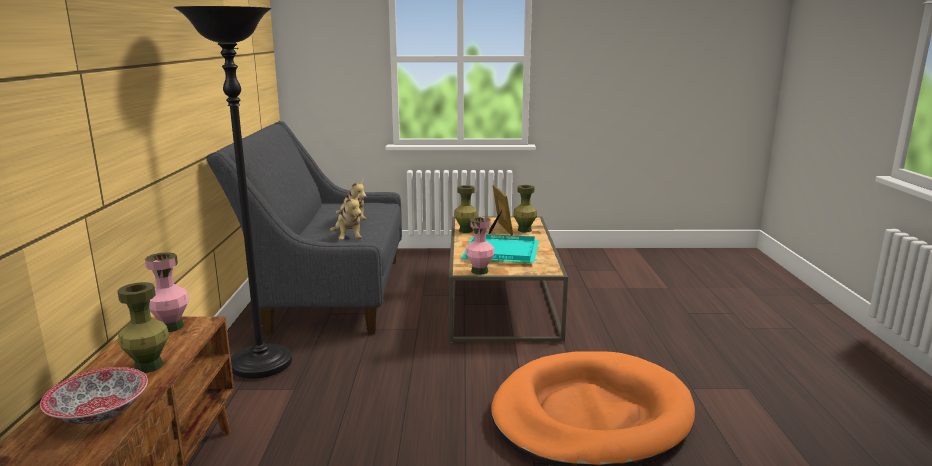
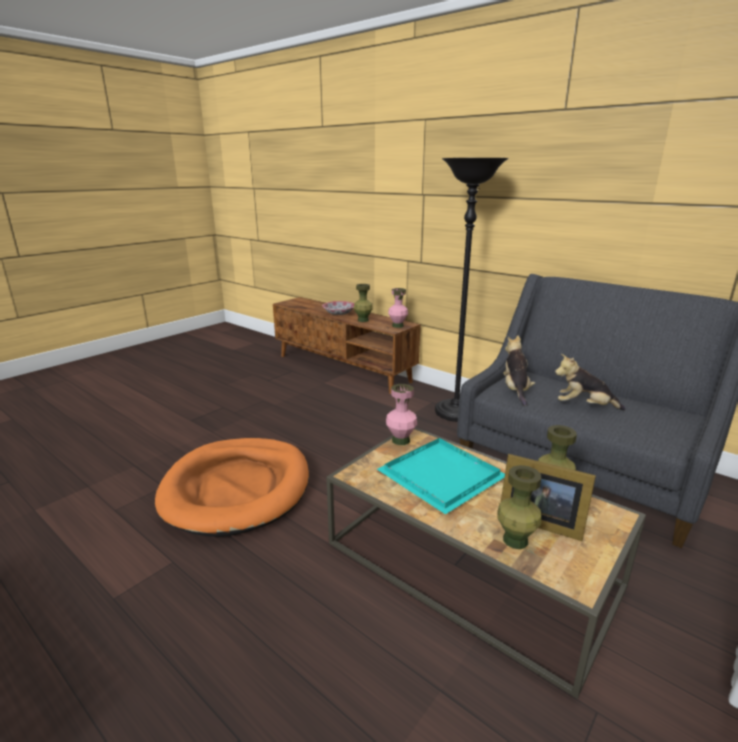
camera: 130 degrees right, 5 degrees up
(348, 239) = (515, 390): plush toy -> plush toy turned 75 degrees clockwise

